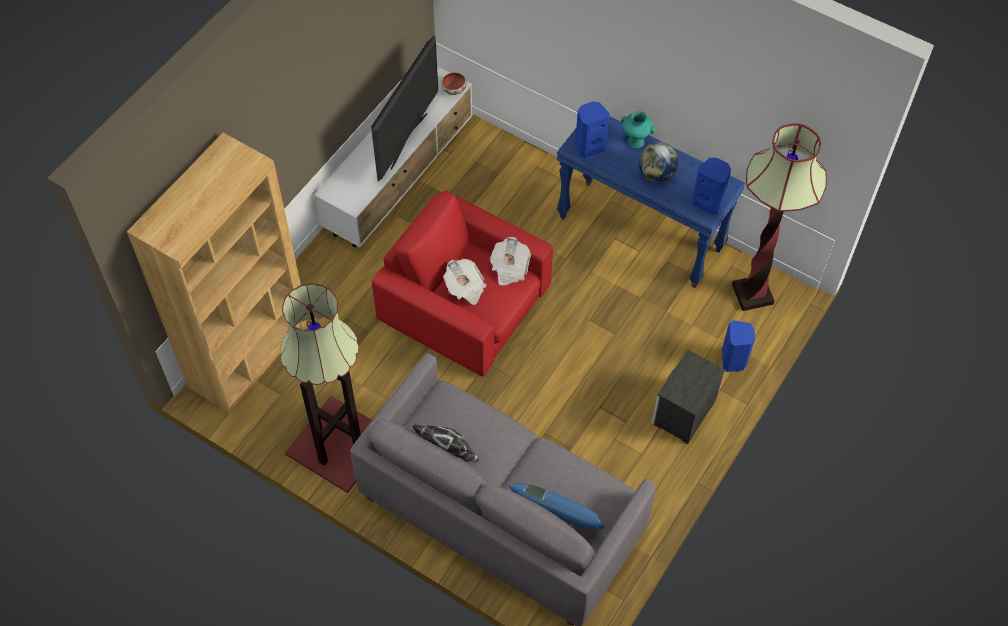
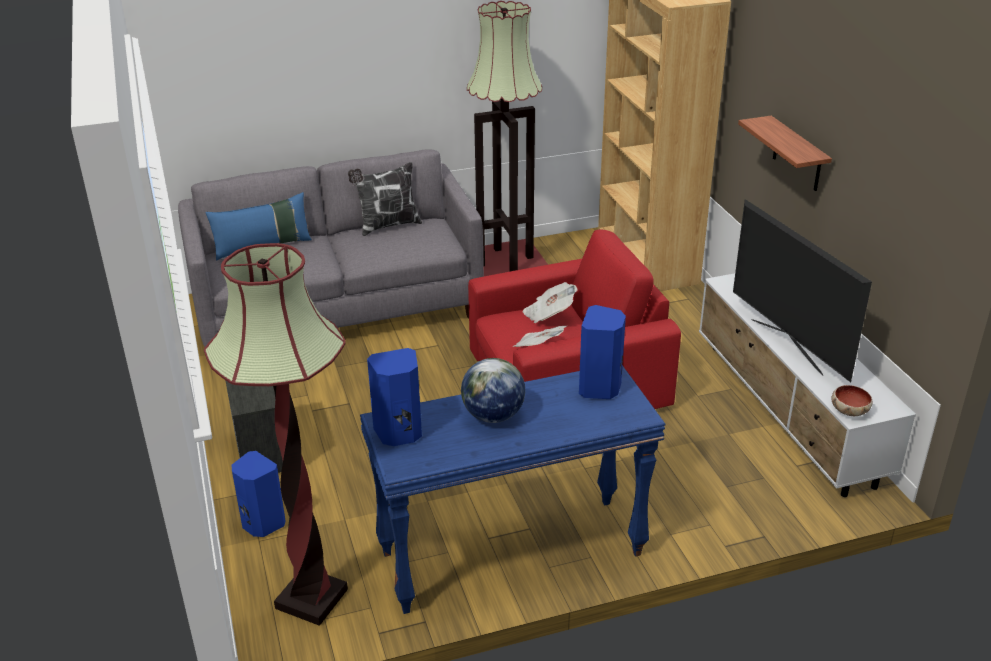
camera: 130 degrees right, 25 degrees down
(314, 106) = (797, 155): none -> shelf
(635, 141) = (565, 427): turquoise vase -> none

